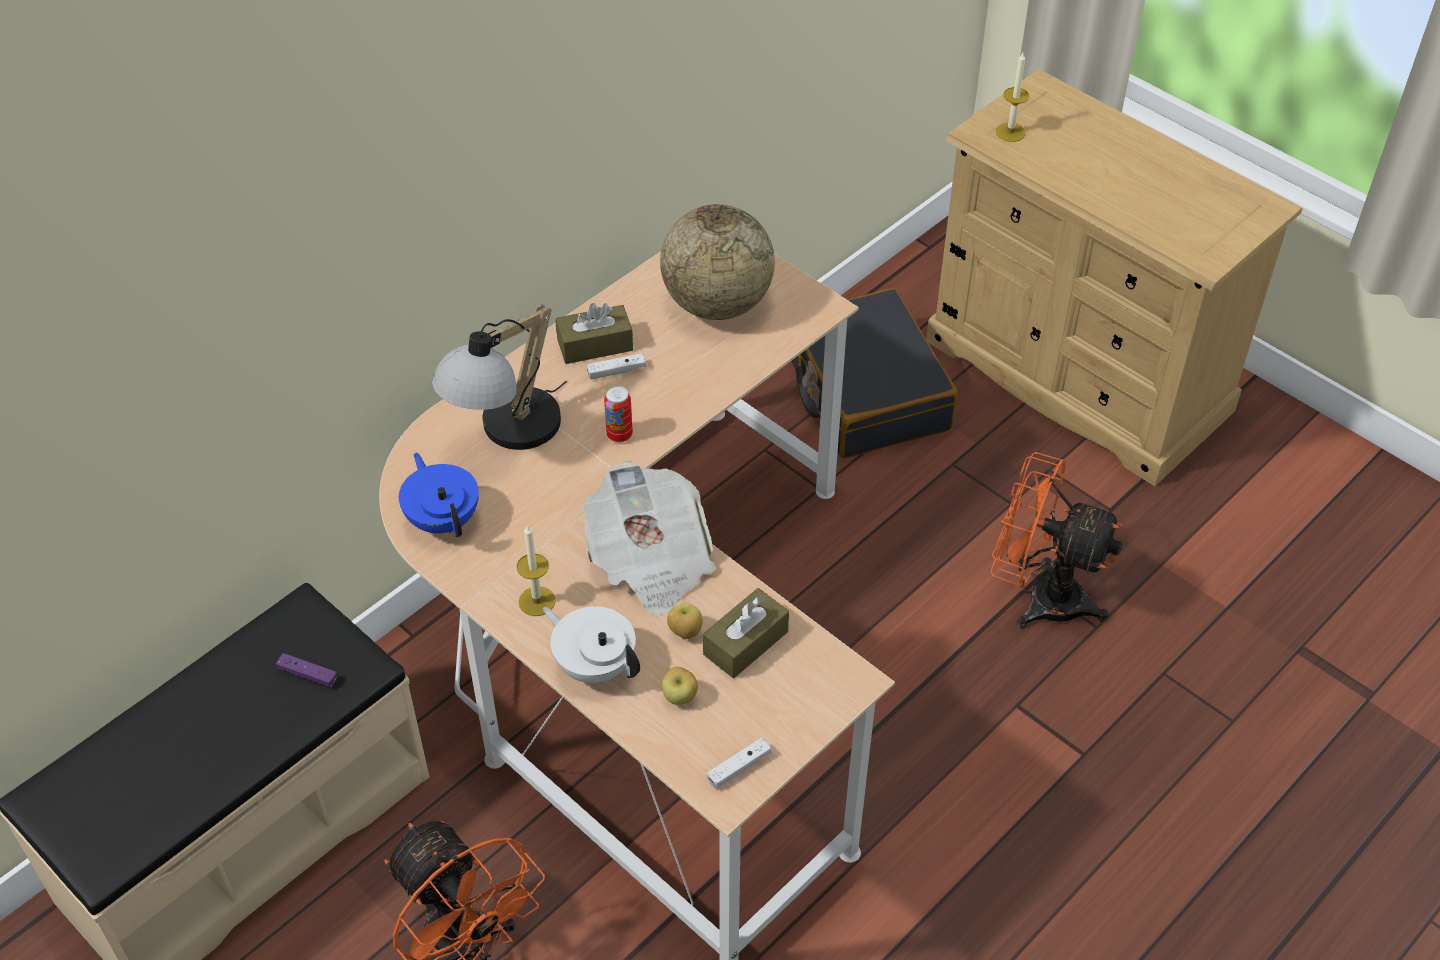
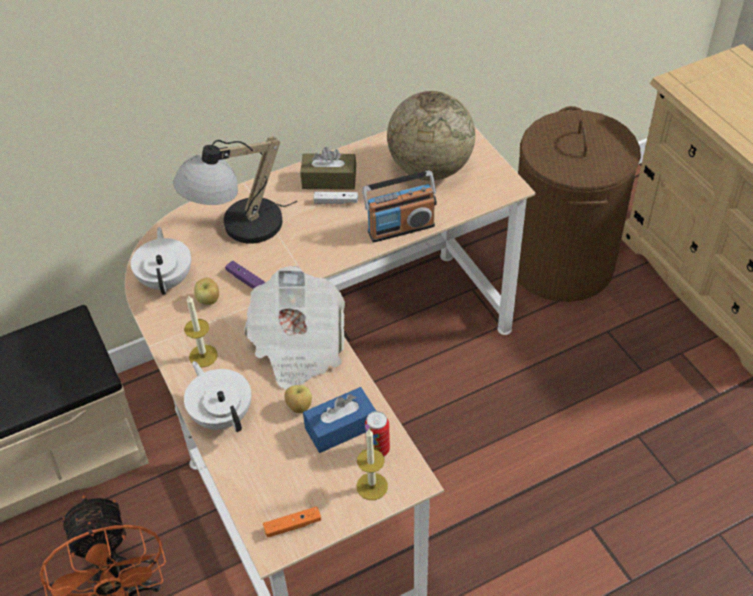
camera: 20 degrees right, 0 degrees up
(308, 675) = (54, 369): purple game controller -> purple game controller (246, 280)
(443, 519) = (167, 280): blue teapot -> white teapot
(619, 435) = (317, 248): can -> can (378, 450)
(680, 697) = (273, 457): apple -> apple (209, 300)
(713, 387) = (400, 228): none -> radio
(739, 768) = (292, 525): white game controller -> orange game controller
(745, 643) = (341, 427): brown tissue box -> blue tissue box
(866, 392) = (561, 264): black suitcase -> brown laundry basket
(1010, 132) = (702, 86): candle -> candle (372, 486)
(1040, 597) = (639, 448): orange fan -> none

